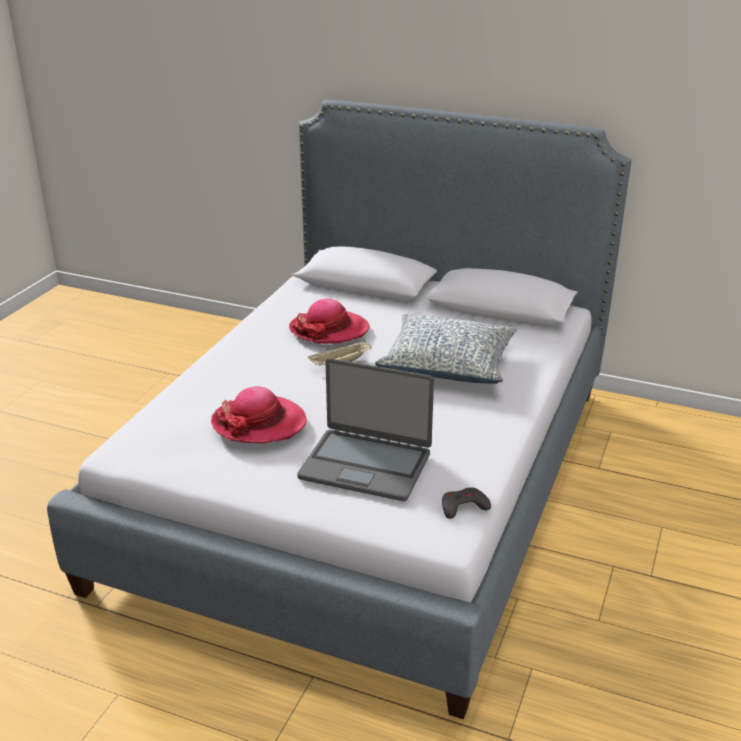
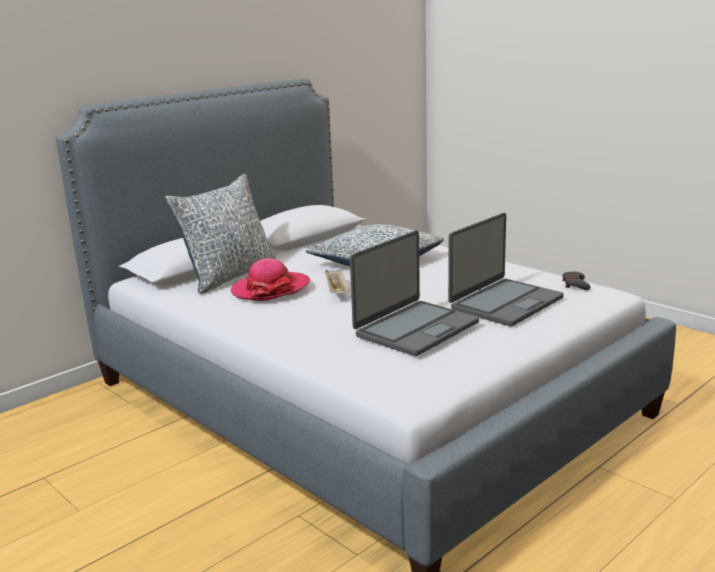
camera: 65 degrees left, 10 degrees down
(259, 423) = (415, 329): hat -> laptop
(354, 302) = (229, 275): none -> pillow

